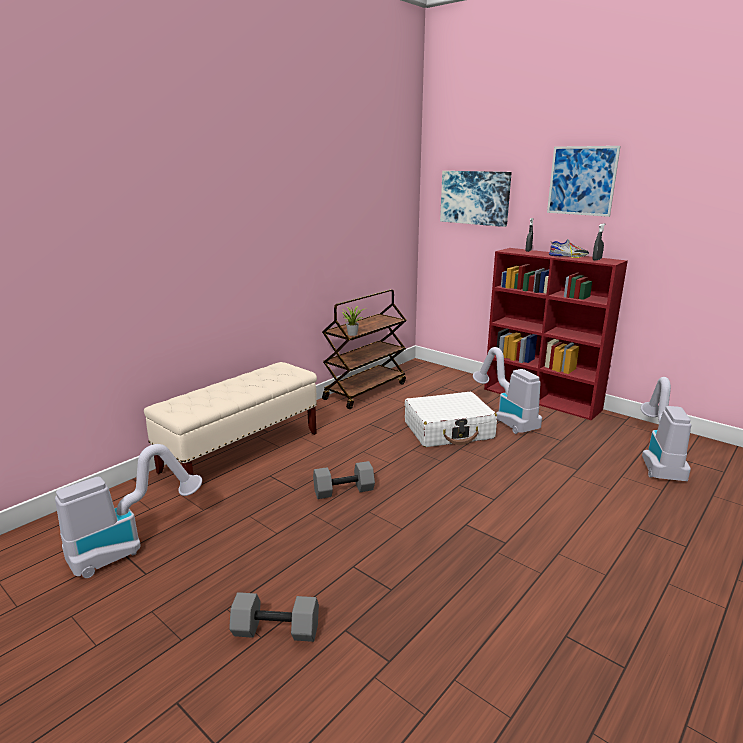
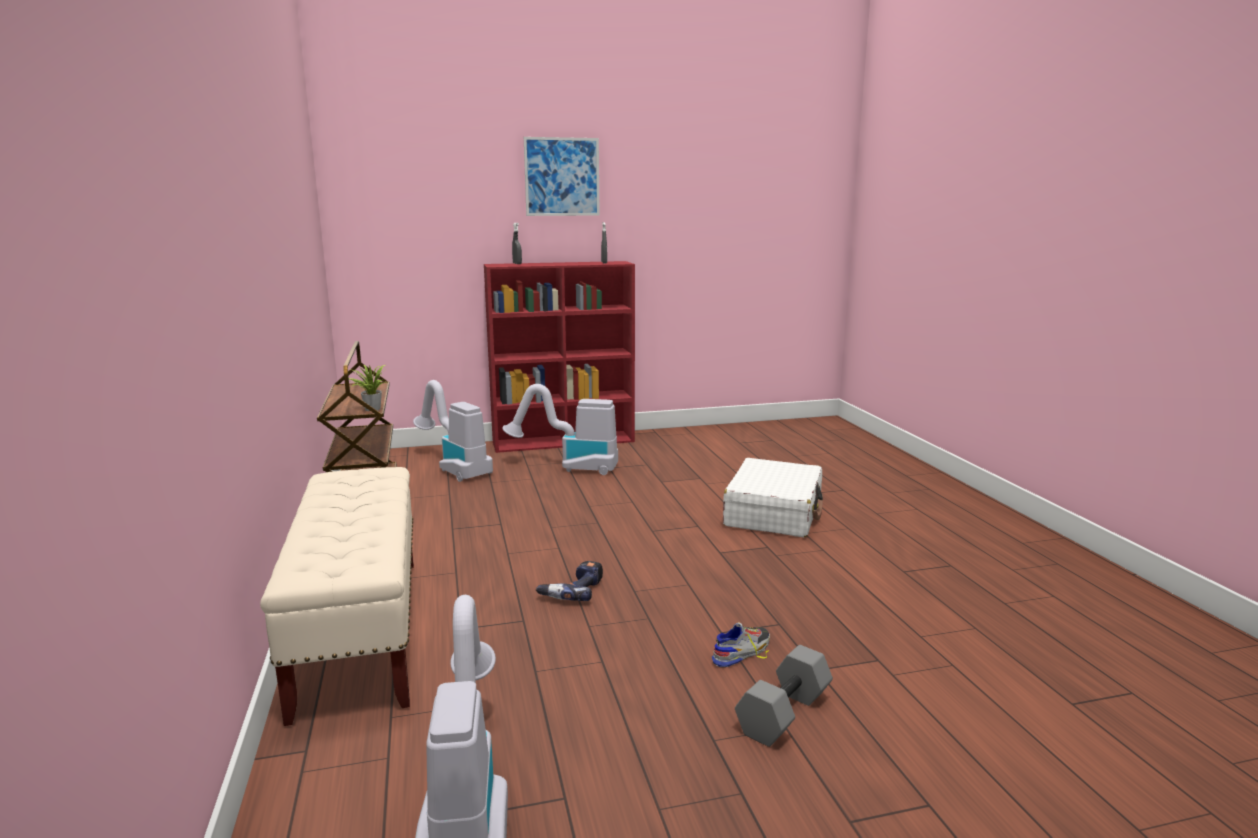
camera: 55 degrees left, 5 degrees down
(344, 490) = (572, 591): grey dumbbell -> power drill
(449, 430) = (546, 497): white suitcase -> white suitcase (774, 513)
(475, 197) = (420, 202): picture -> none
(568, 256) = (570, 263): shoe -> shoe (741, 651)
(657, 460) = (728, 449): vacuum cleaner -> vacuum cleaner (454, 467)

